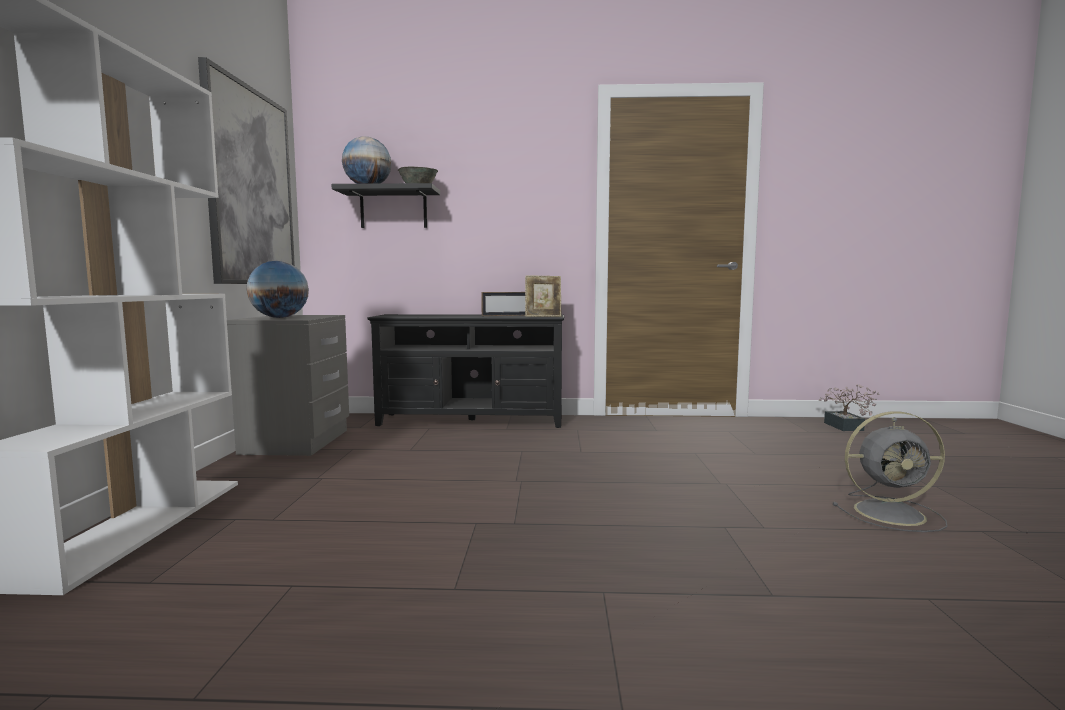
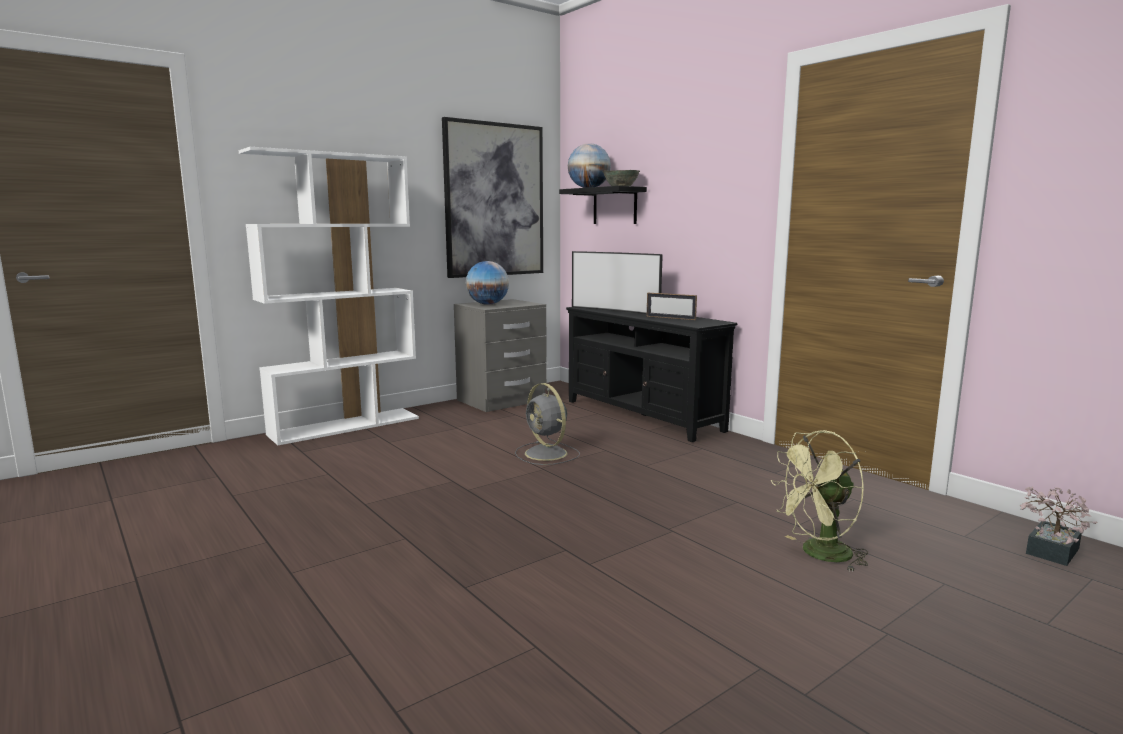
camera: 50 degrees right, 5 degrees up
(431, 315) = (616, 310): none -> television
(543, 316) = (689, 323): picture frame -> none
(809, 464) = (819, 555): none -> green fan
(892, 513) = (729, 615): grey fan -> grey fan (547, 454)

